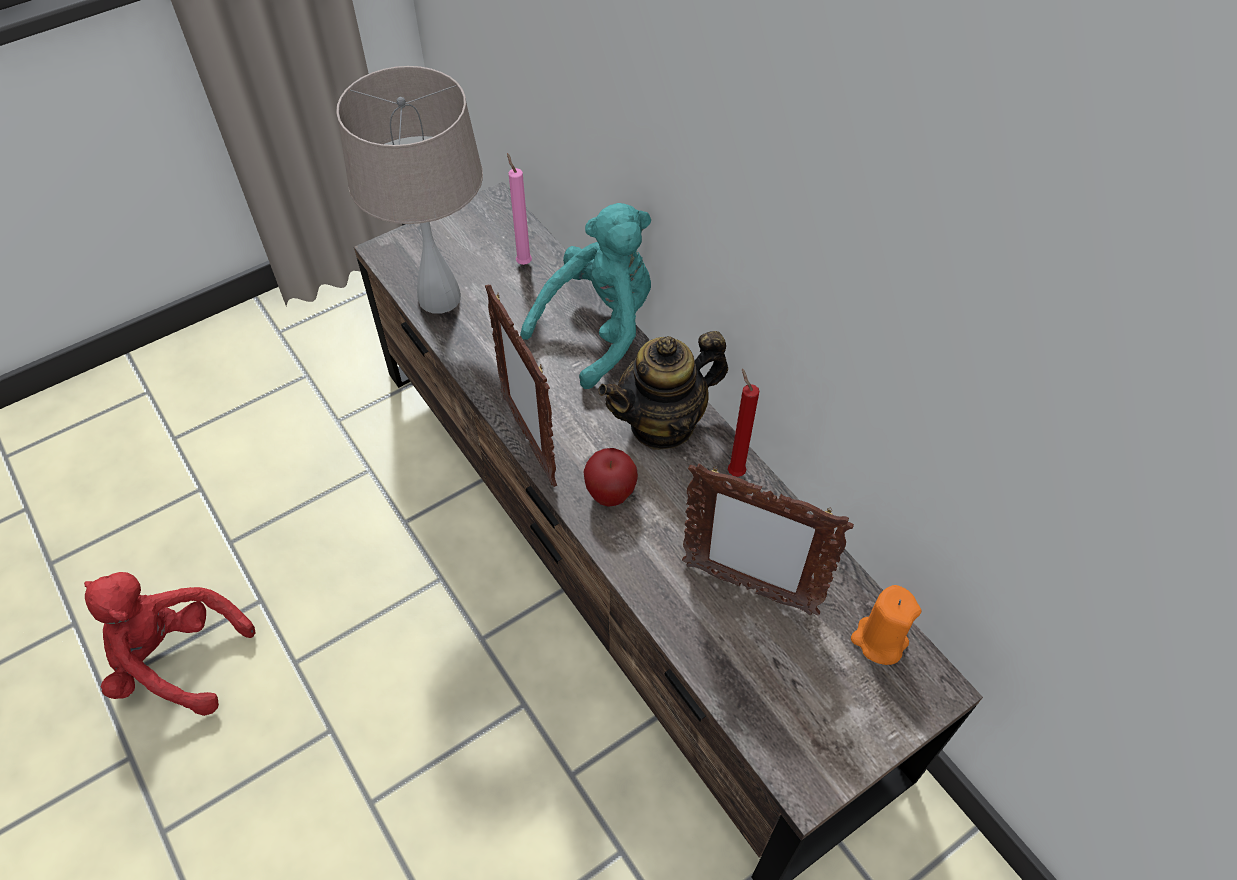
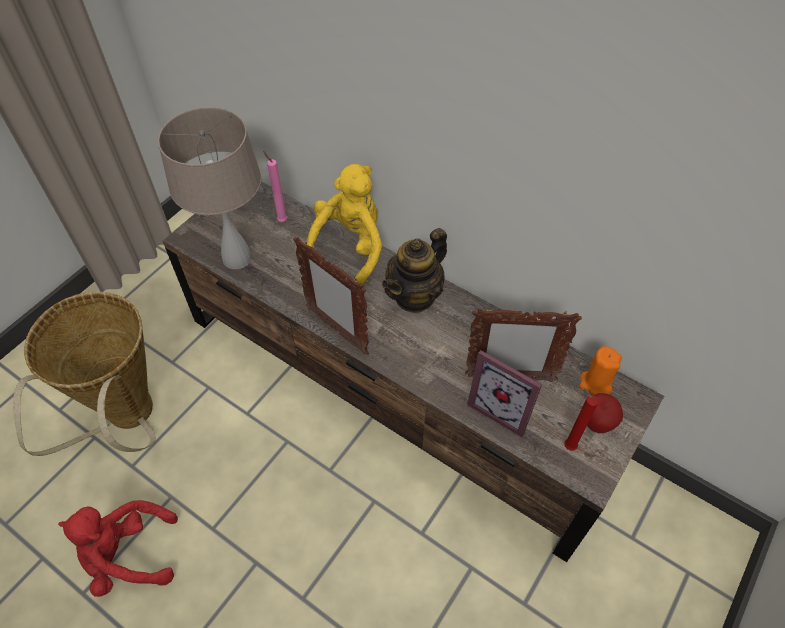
camera: 20 degrees left, 0 degrees up
(250, 481) = (128, 421): none -> basket
(599, 328) = (349, 248): turquoise plush toy -> yellow plush toy
(610, 494) = (403, 348): apple -> apple (596, 423)
(718, 628) = (503, 407): none -> picture frame
(734, 471) = (470, 311): red candle -> red candle (567, 445)

